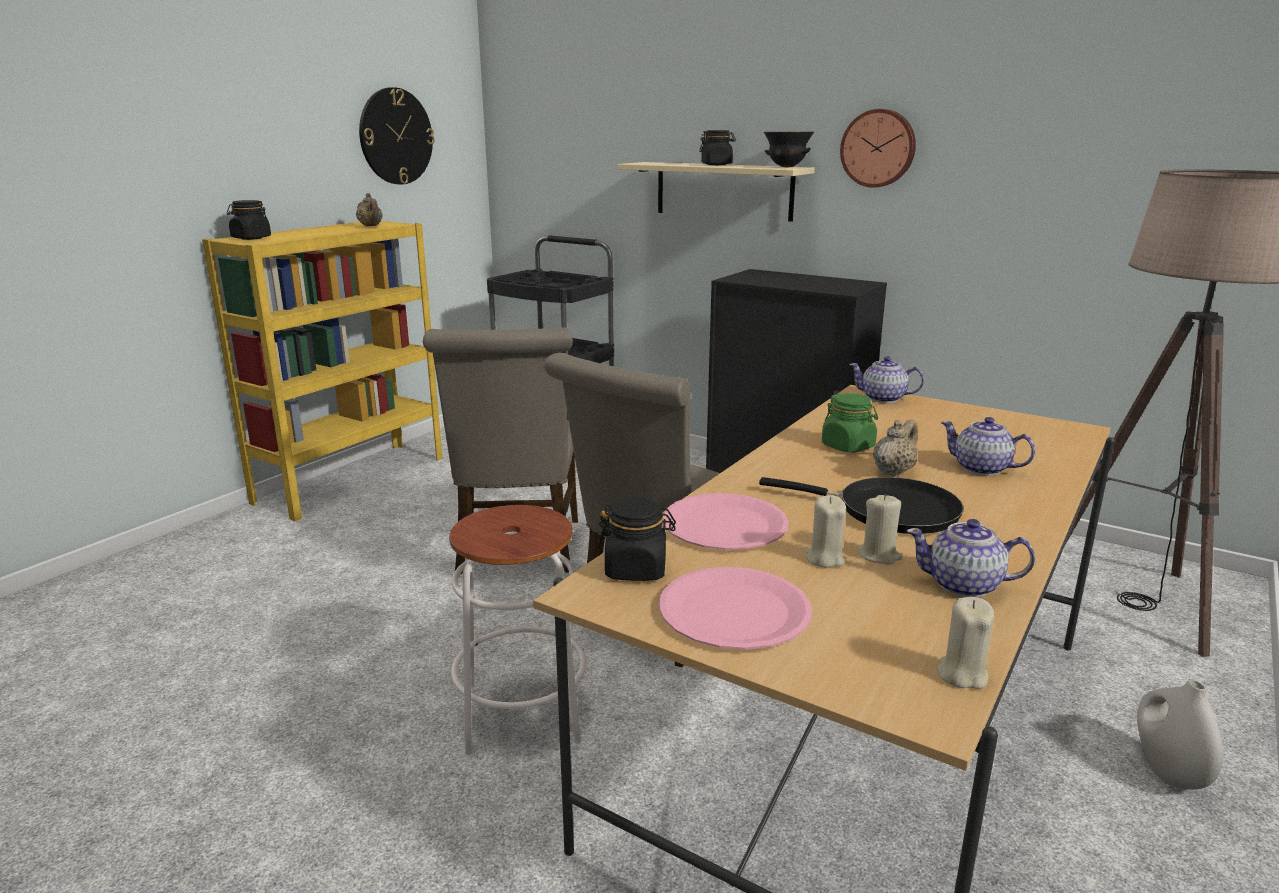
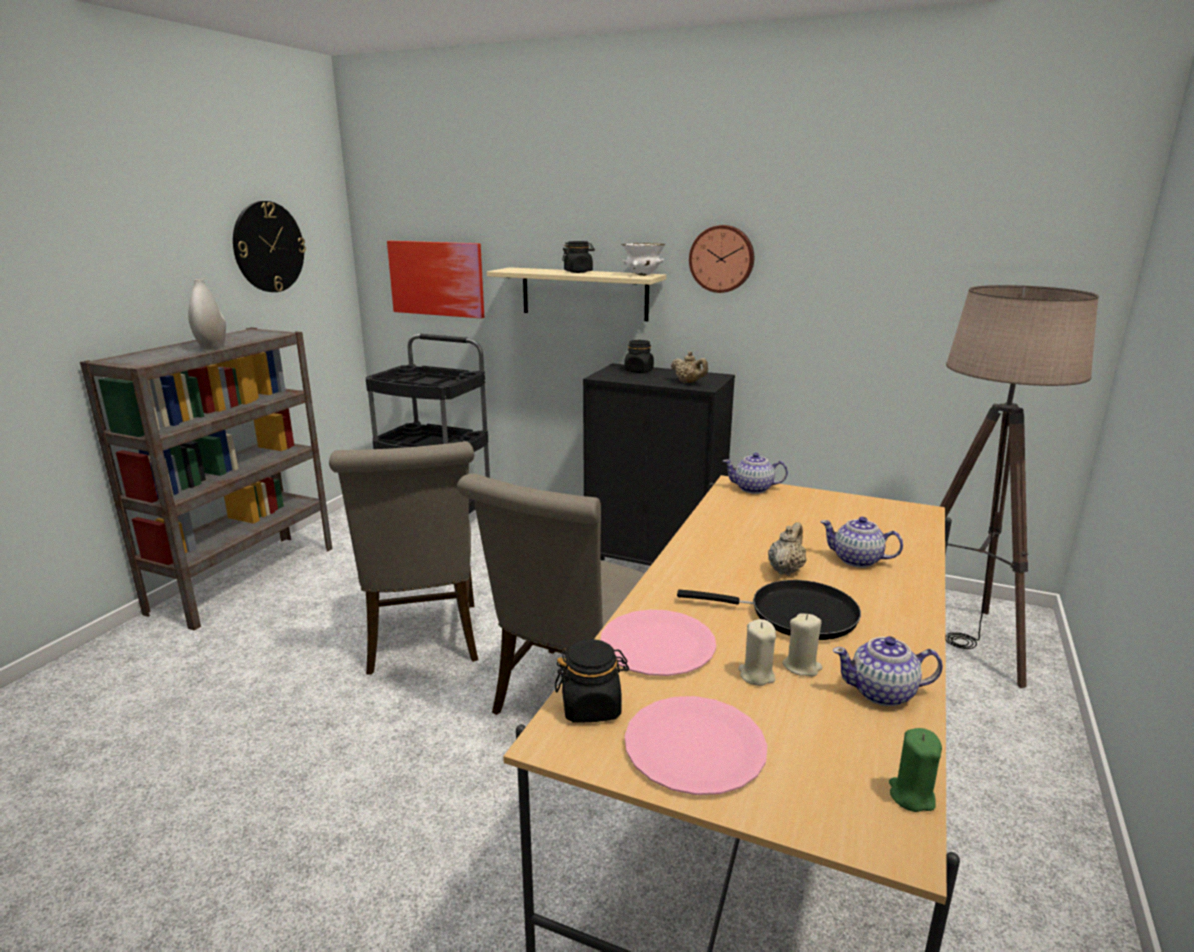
camera: 10 degrees left, 0 degrees up
(251, 238) = (132, 358): black jar -> black jar (638, 371)
(351, 479) = (245, 579): yellow bookcase -> grey bookcase
(371, 226) = (252, 337): beige teapot -> beige teapot (689, 382)
(522, 712) = (458, 818): white stool -> none
(569, 175) = (437, 278): none -> picture
(787, 167) = (643, 275): black bowl -> white bowl
(848, 446) = (739, 544): green jar -> none
(961, 674) = (911, 795): beige candle -> green candle
(1167, 771) = (1019, 803): white vase -> white vase (212, 346)

